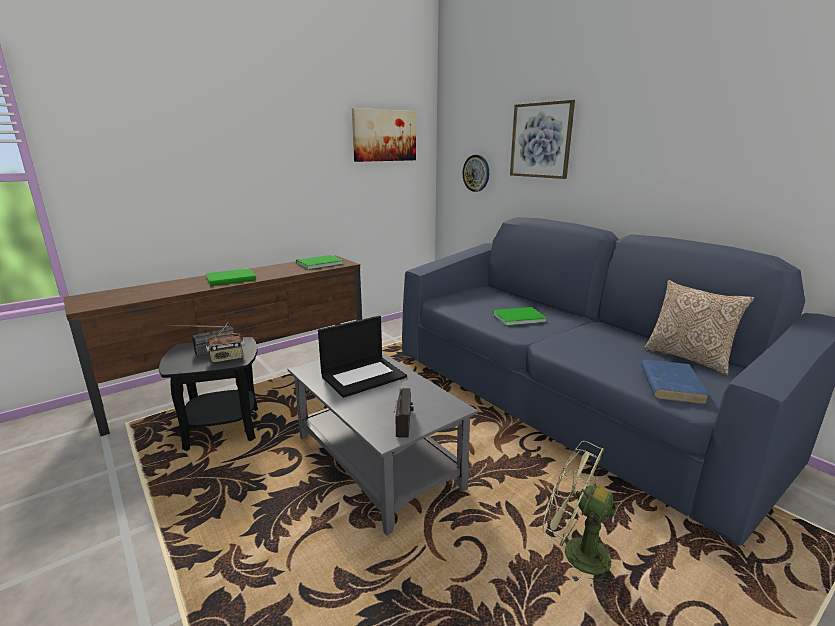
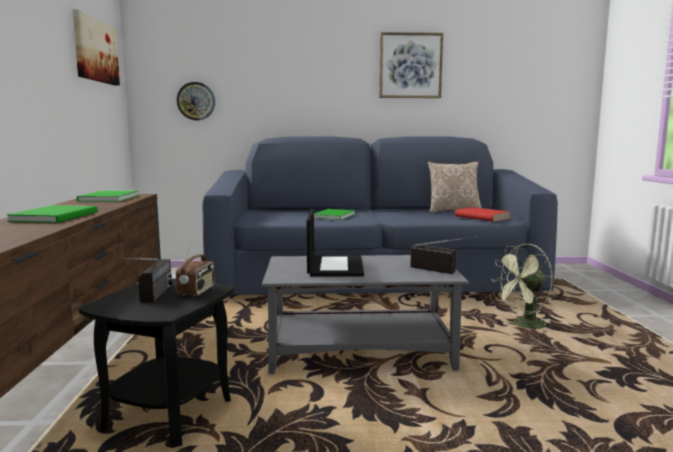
camera: 55 degrees left, 10 degrees down
(541, 140) = (276, 68): picture -> picture (410, 65)
(670, 384) = (481, 217): blue book -> red book

